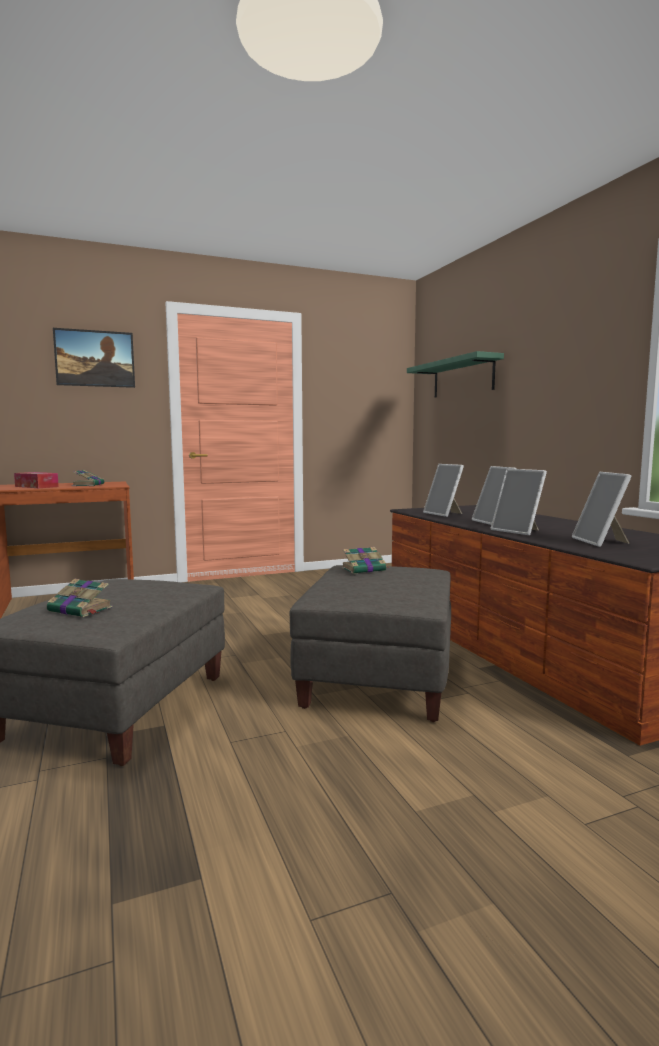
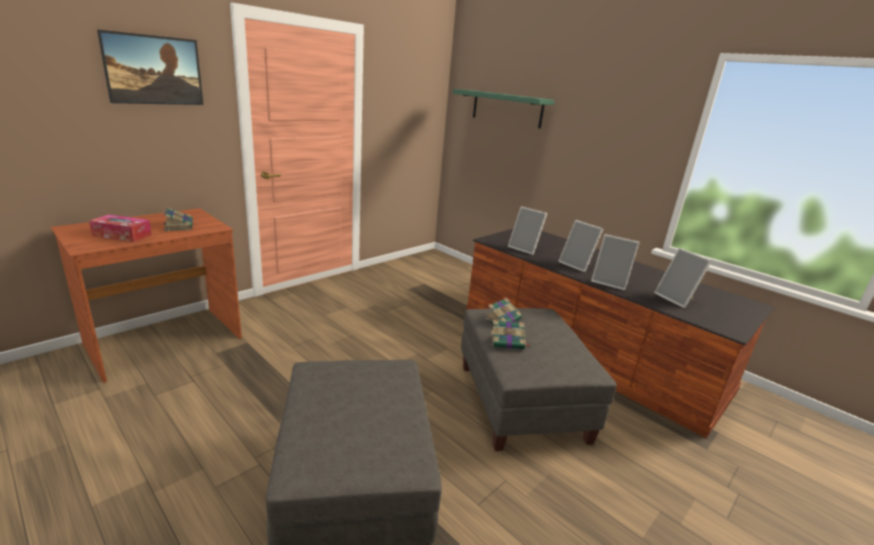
camera: 25 degrees left, 15 degrees up
(81, 609) = (349, 434): book -> book (508, 341)

